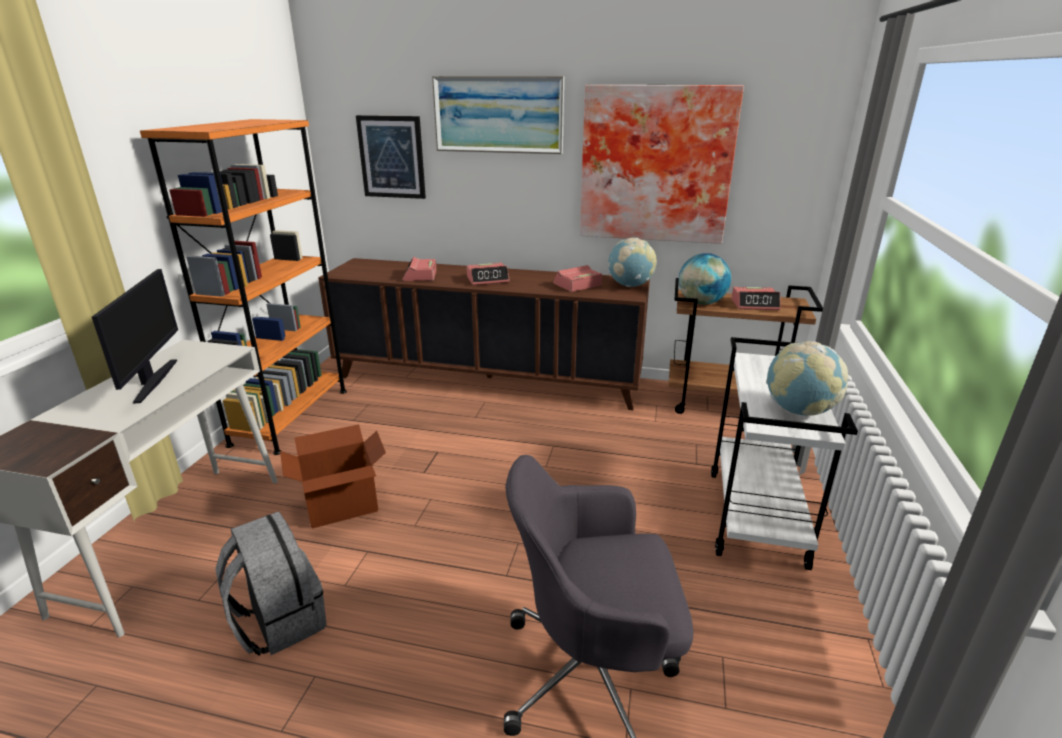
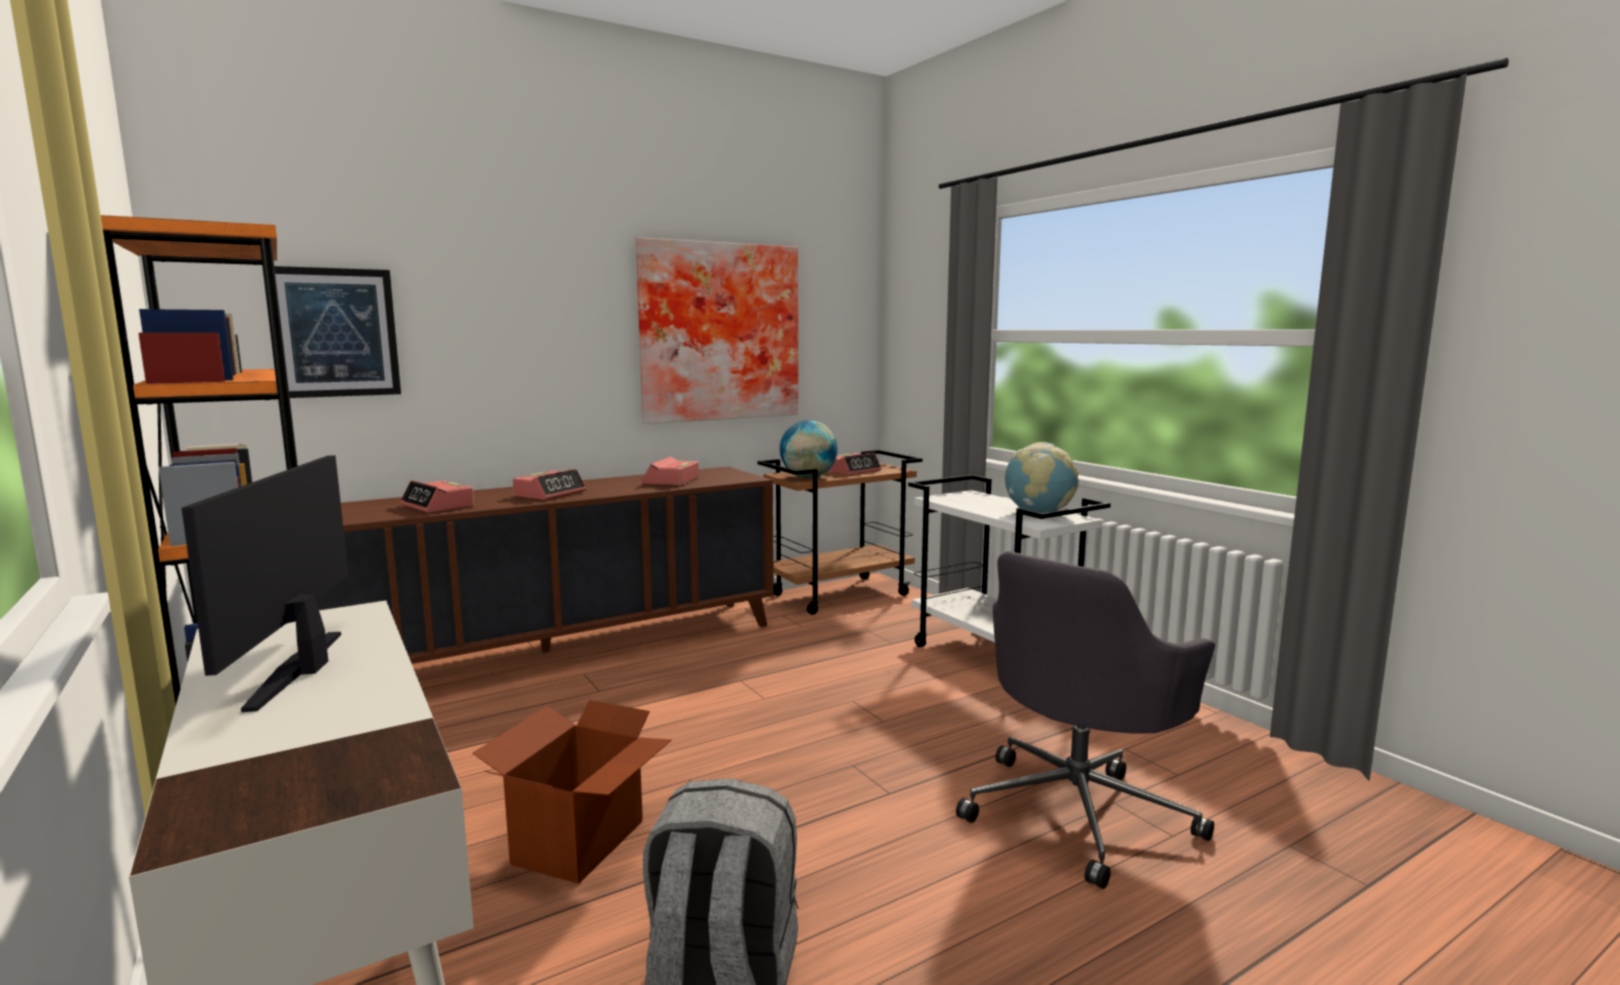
camera: 45 degrees left, 15 degrees down
(153, 380) = (304, 668): monitor -> monitor turned 135 degrees counterclockwise
(498, 114) = (518, 271): picture -> none
(630, 285) = (727, 473): globe -> none

